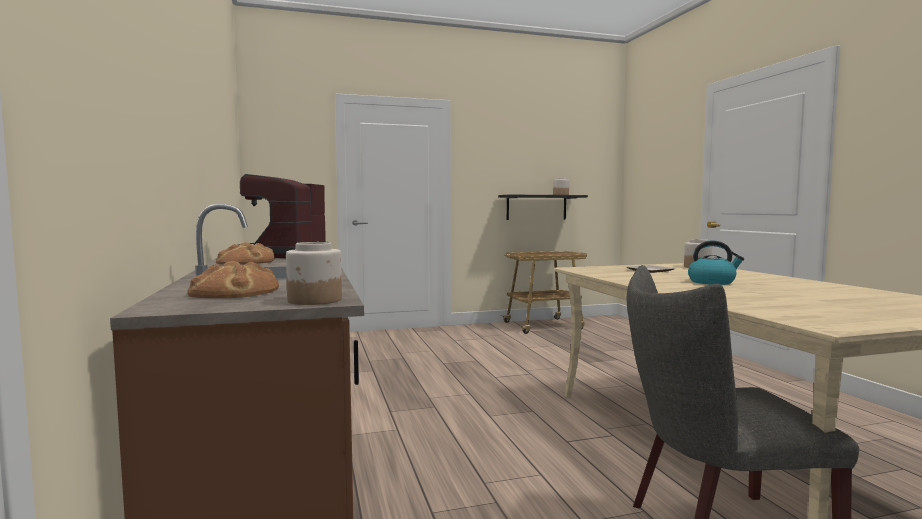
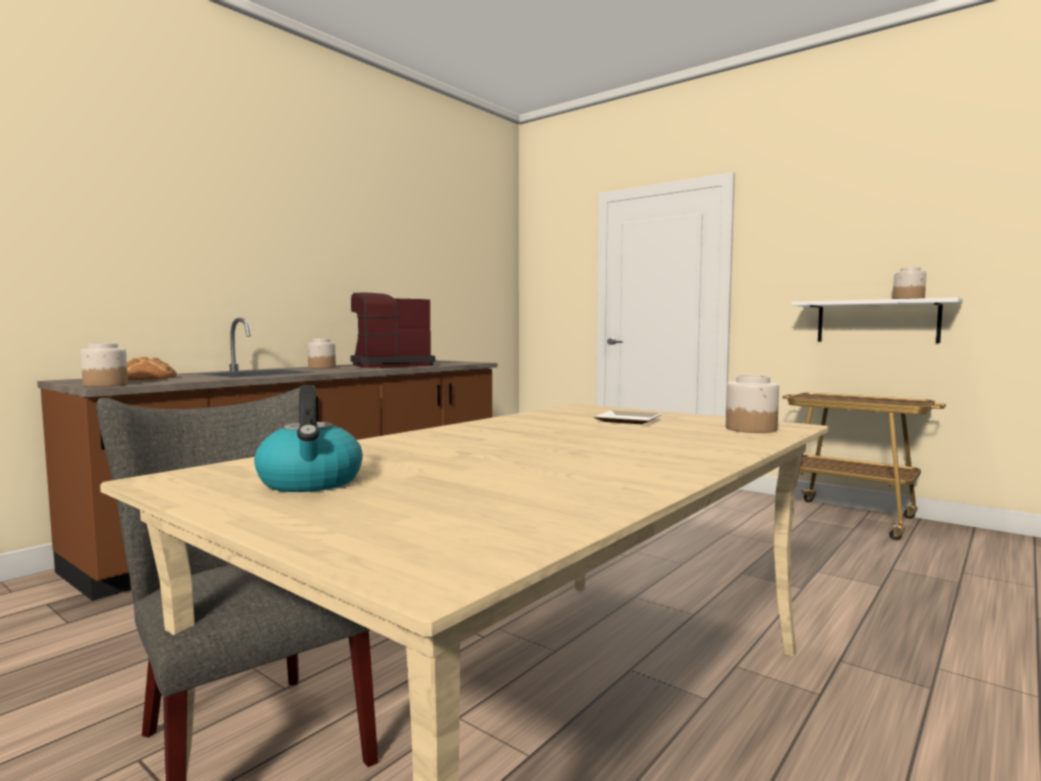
camera: 55 degrees right, 0 degrees up
(246, 262) = (321, 367): bread -> jar
(536, 207) = (877, 321): black shelf -> white shelf
(712, 282) = (546, 439): kettle -> kettle (311, 482)

